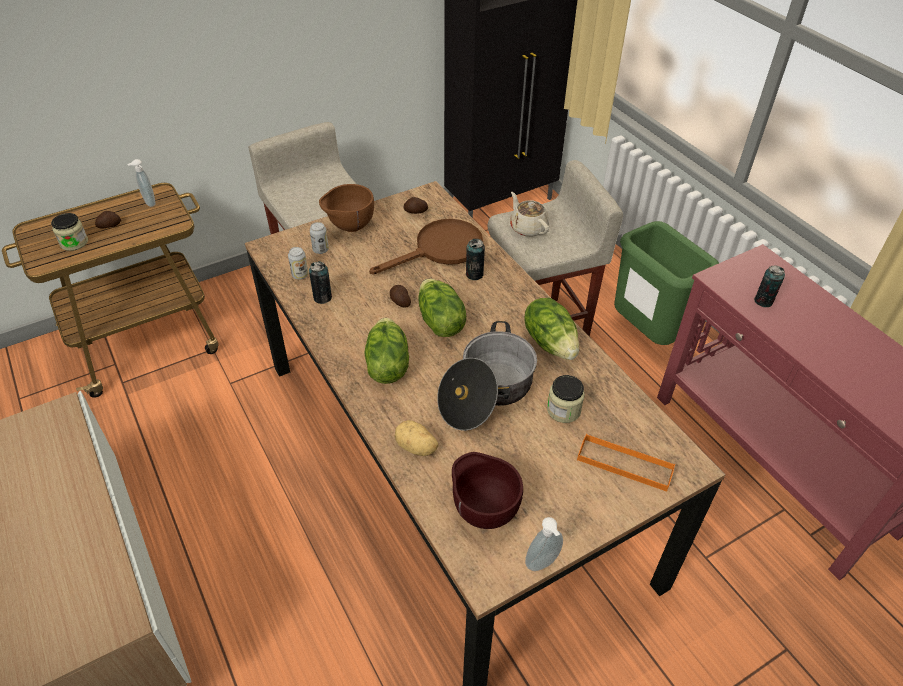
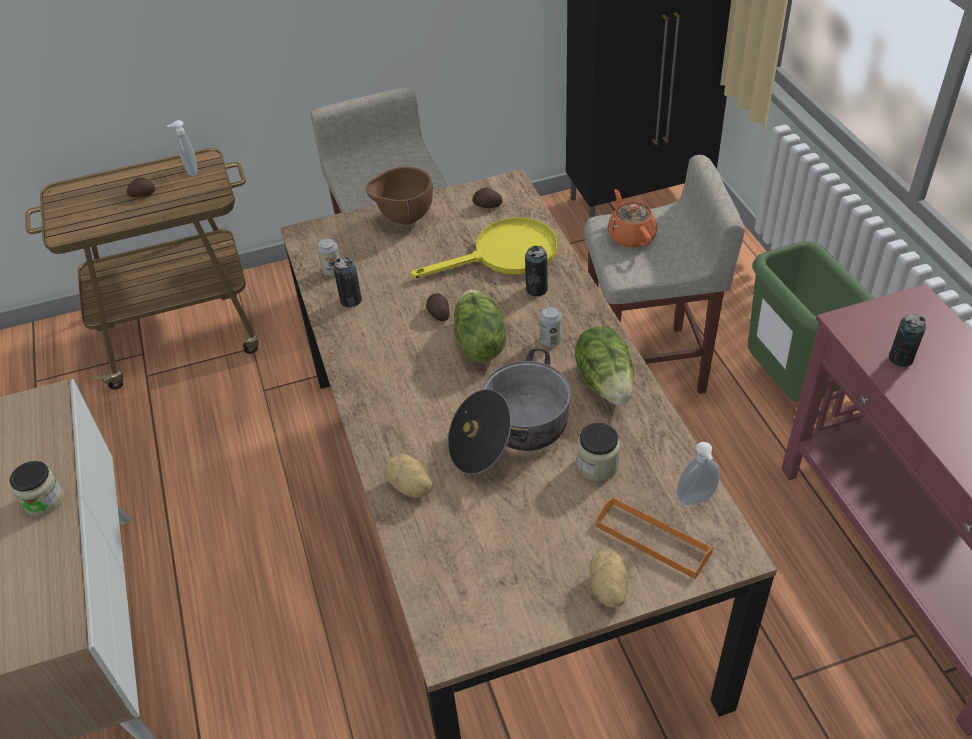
camera: 15 degrees right, 0 degrees up
(74, 243) = (101, 211): jar -> jar (44, 500)
(320, 250) = (363, 243): can -> can (550, 341)
(386, 365) = (402, 387): lettuce -> none
(441, 250) = (504, 255): brown frying pan -> yellow frying pan
(483, 510) = (467, 569): brown bowl -> none
(528, 227) = (631, 236): beige teapot -> orange teapot
(543, 564) = (519, 641): soap dispenser -> soap dispenser (696, 500)
(601, 510) = (607, 589): none -> potato

